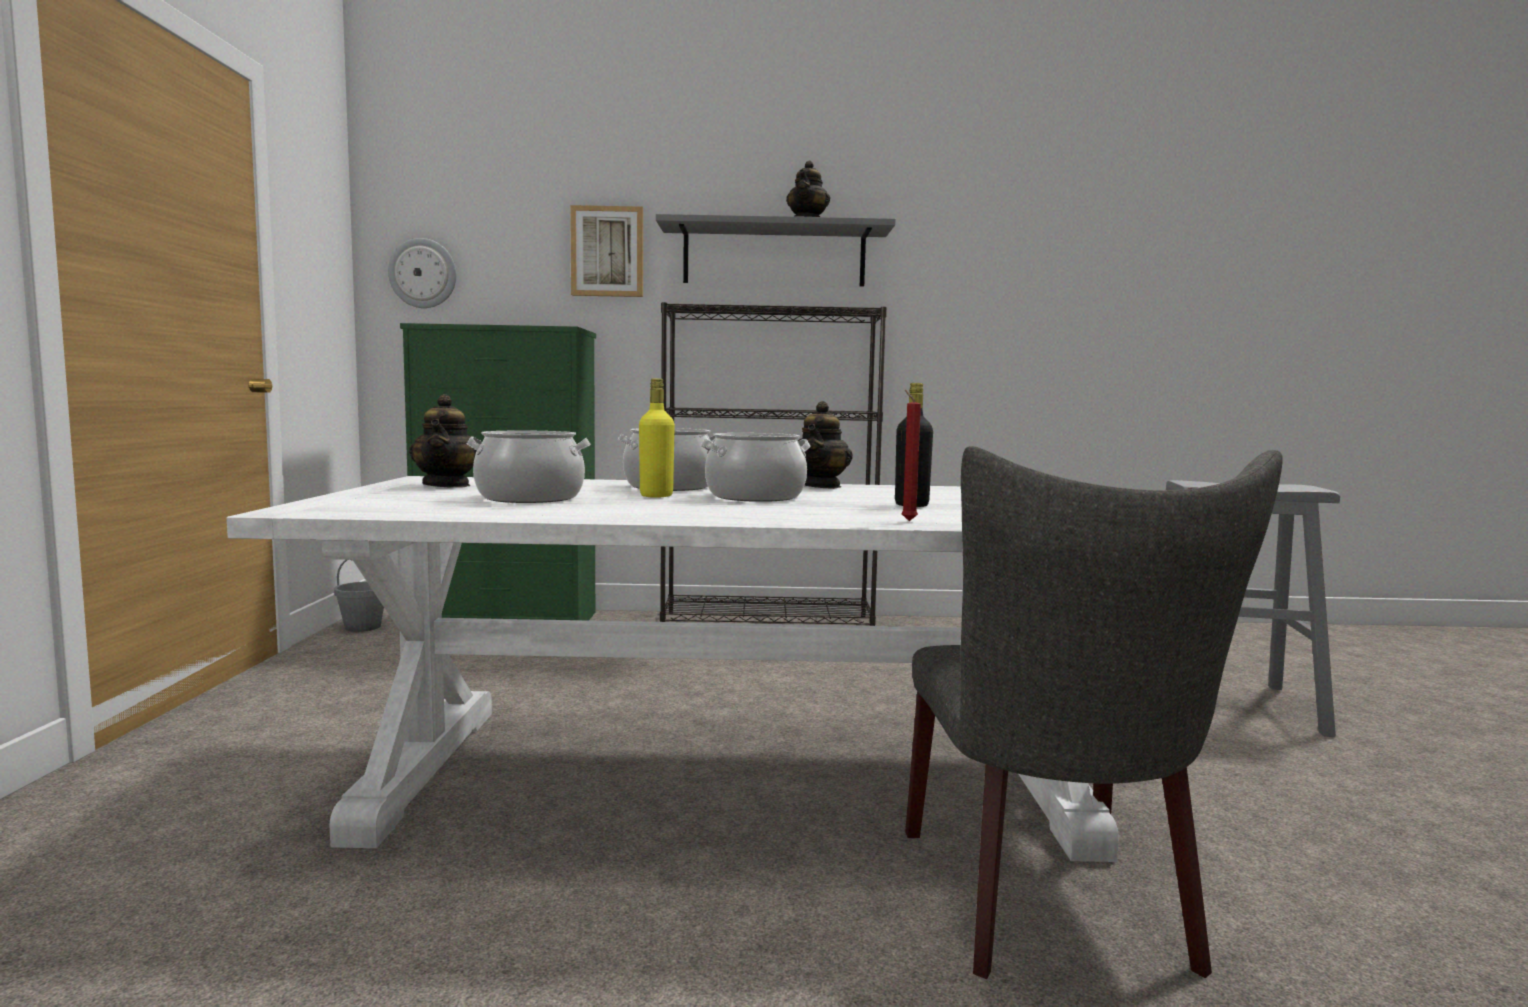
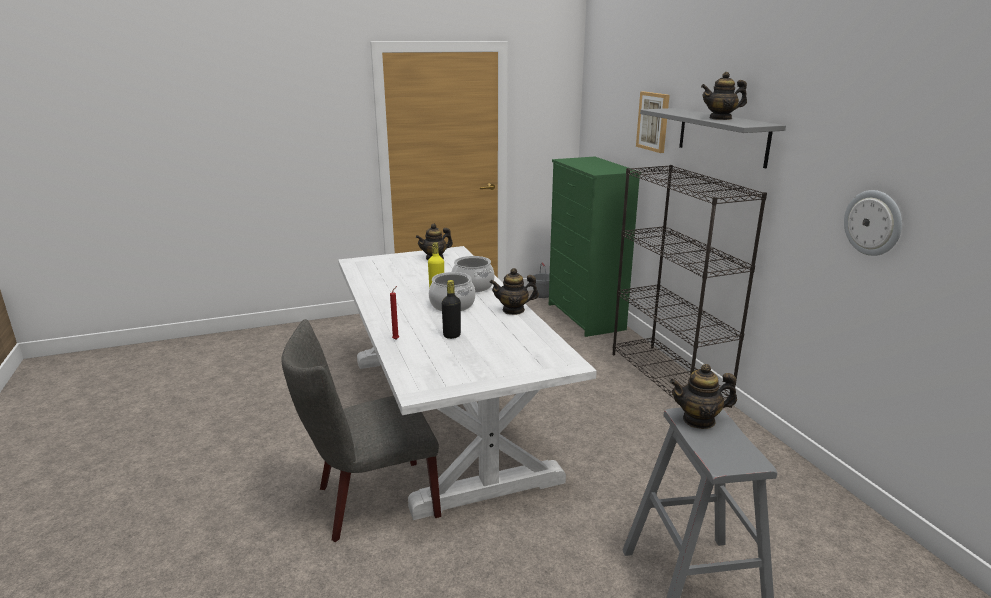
camera: 70 degrees right, 15 degrees up
(423, 273) = (596, 124): wall clock -> wall clock (873, 223)
(529, 498) = (410, 276): cooking pot -> none
(1212, 484) = (699, 420): none -> teapot

